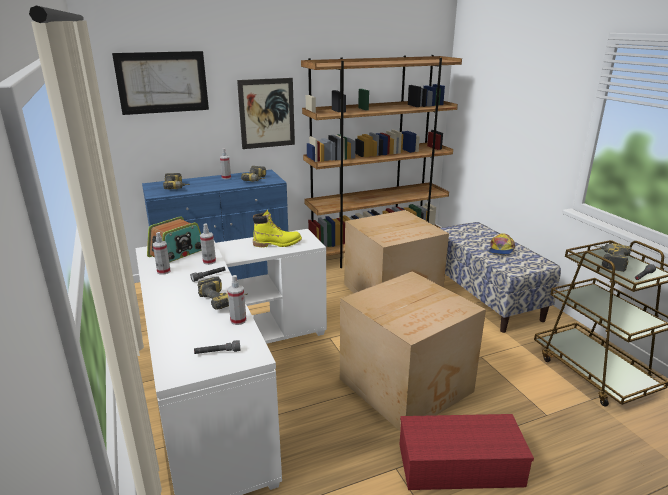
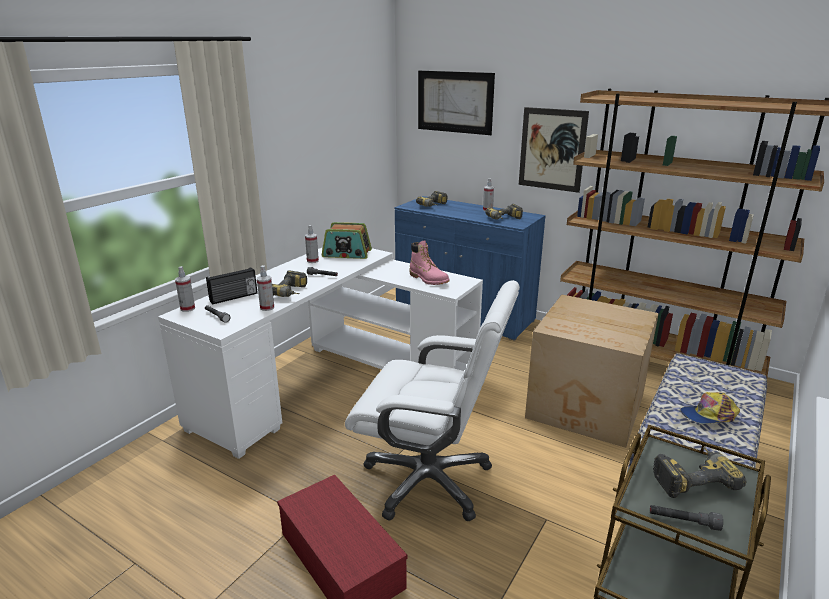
camera: 55 degrees right, 0 degrees up
(183, 332) = (234, 297): none -> radio
(209, 261) = (347, 267): spray bottle -> spray bottle (187, 308)
(277, 244) = (428, 279): yellow boot -> pink boot
(408, 385) = (429, 480): cardboard box -> white office chair

